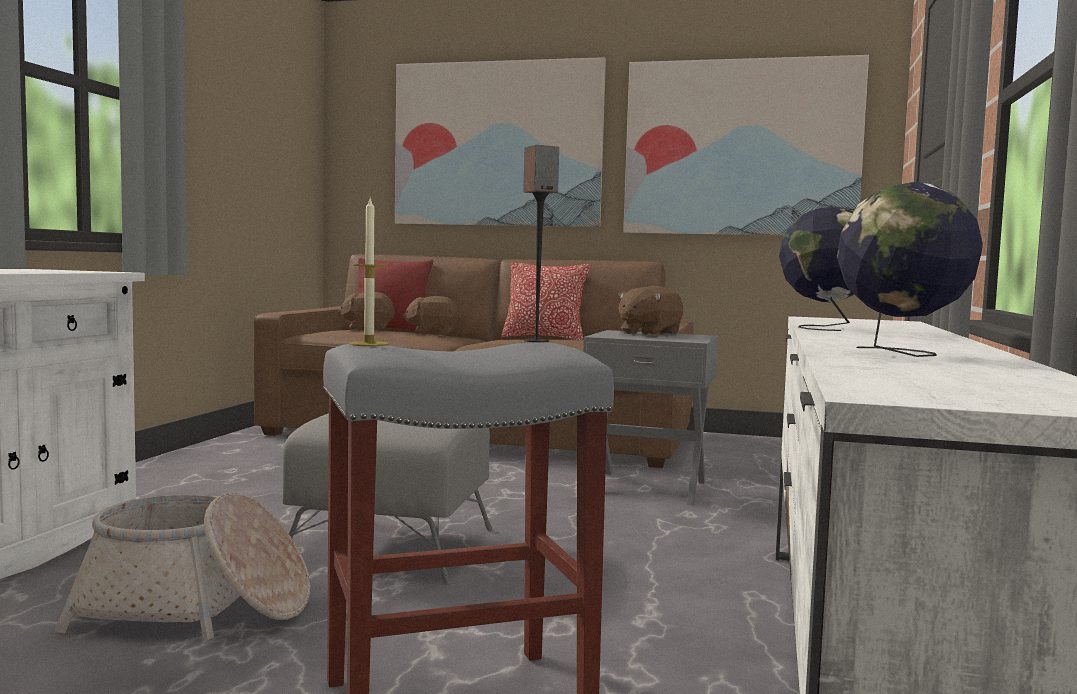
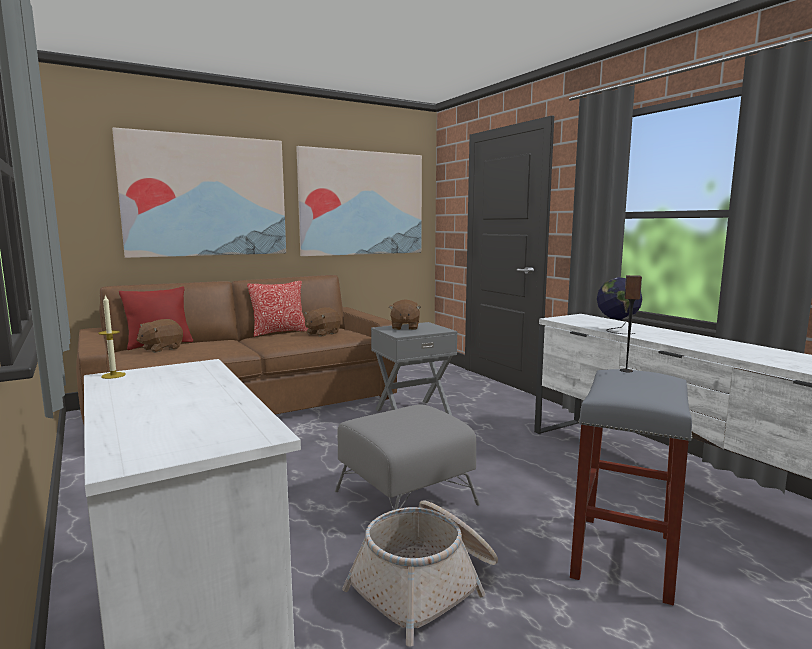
camera: 45 degrees left, 5 degrees up
(369, 344) = (633, 396): candle -> candle (113, 375)
(432, 334) = (211, 343): brown plush toy -> brown plush toy (322, 333)
(901, 353) = (743, 351): globe -> none

